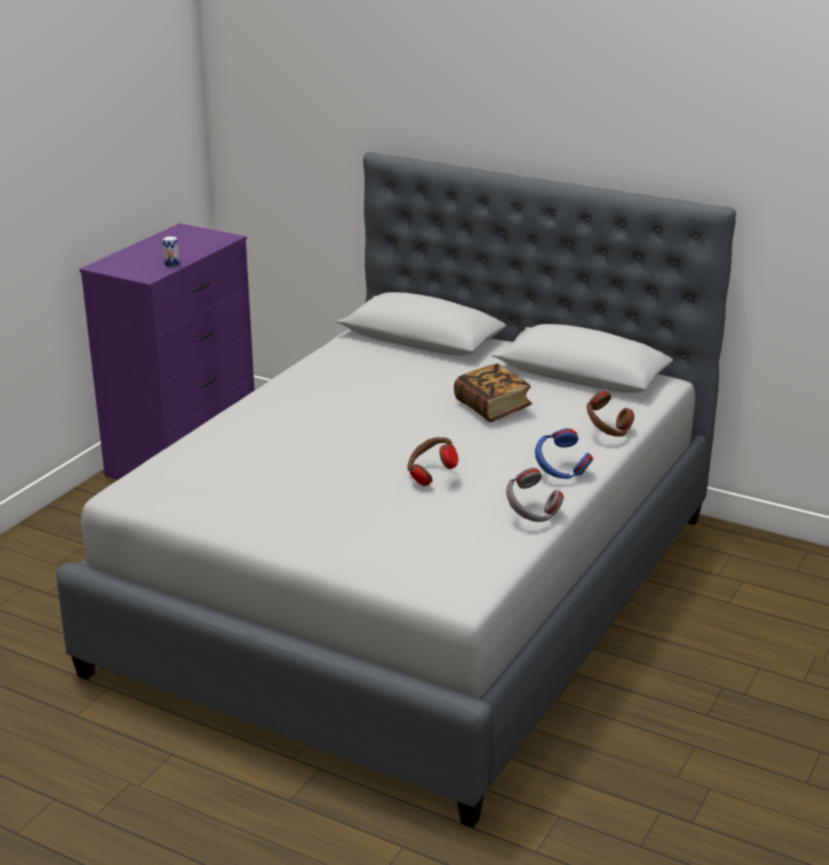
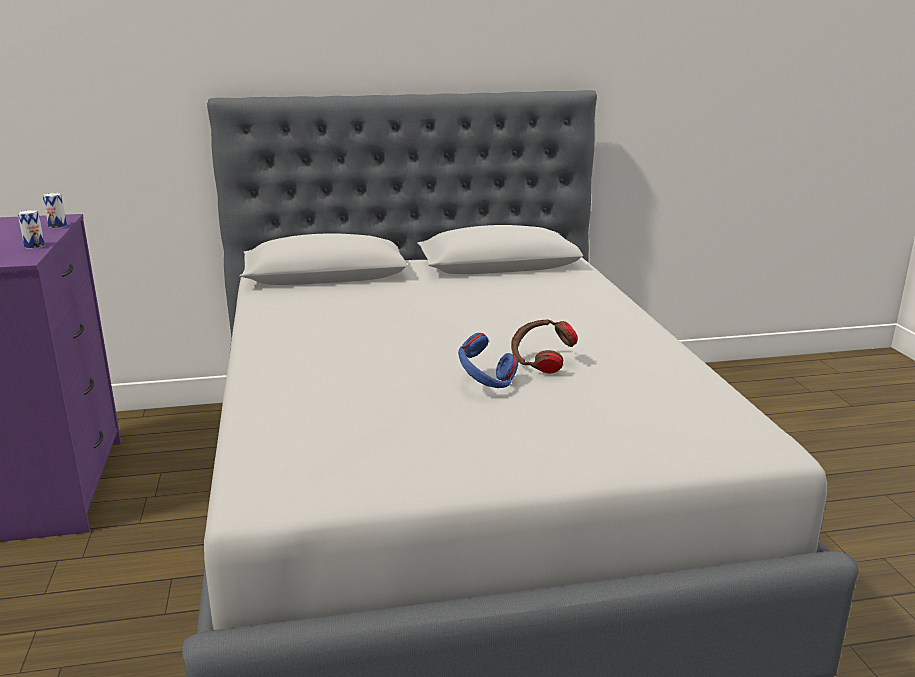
camera: 40 degrees left, 5 degrees down
(212, 246) = (57, 226): none -> can
(492, 407) = (484, 303): book -> none
(531, 516) = (677, 364): grey headphones -> none
(560, 473) = (629, 328): blue headphones -> blue headphones (486, 385)
(607, 433) = (600, 294): brown headphones -> none

